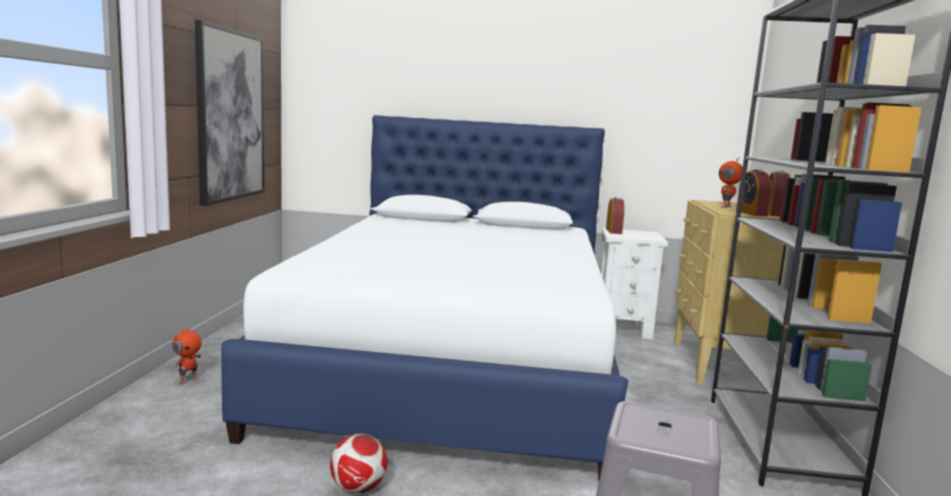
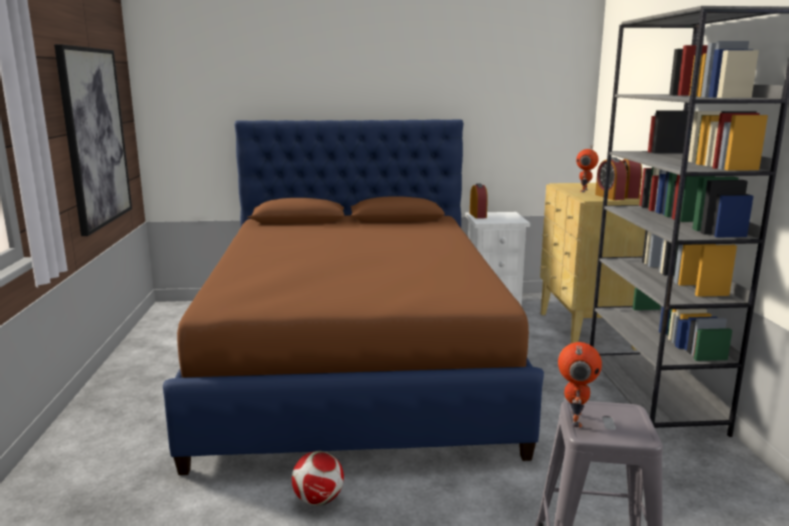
camera: 10 degrees left, 5 degrees up
(188, 380) = (105, 415): toy robot -> toy robot (574, 418)
(454, 363) = (355, 360): white bed -> brown bed

